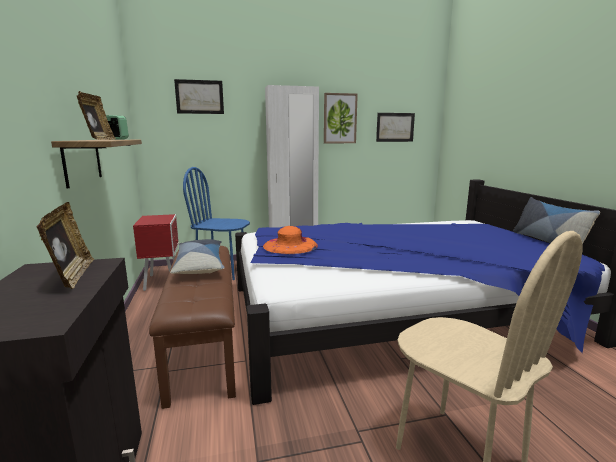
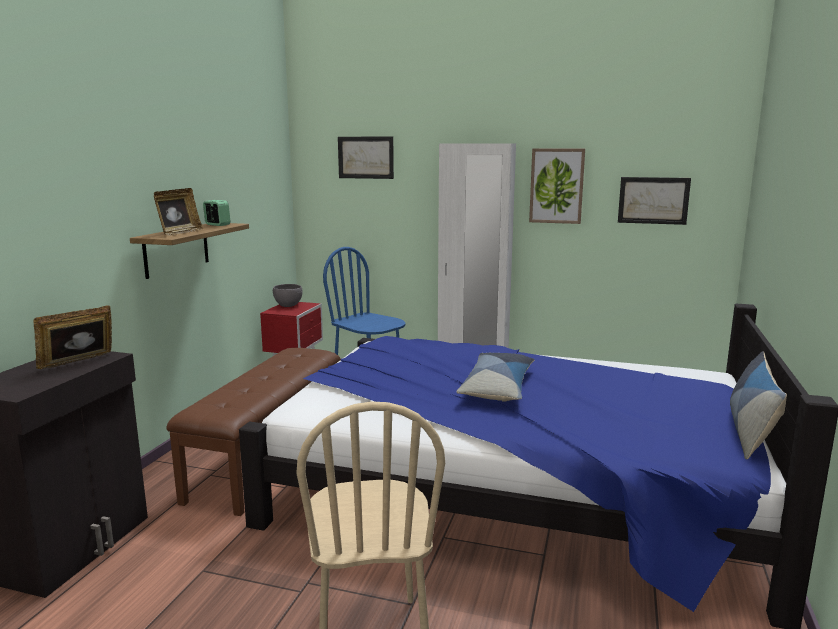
camera: 30 degrees right, 0 degrees up
(72, 276) = (79, 363): picture frame -> picture frame turned 150 degrees counterclockwise
(150, 218) = (288, 305): none -> grey bowl
(200, 265) = (275, 371): pillow -> pillow (498, 387)
(290, 245) = (370, 366): orange hat -> none

